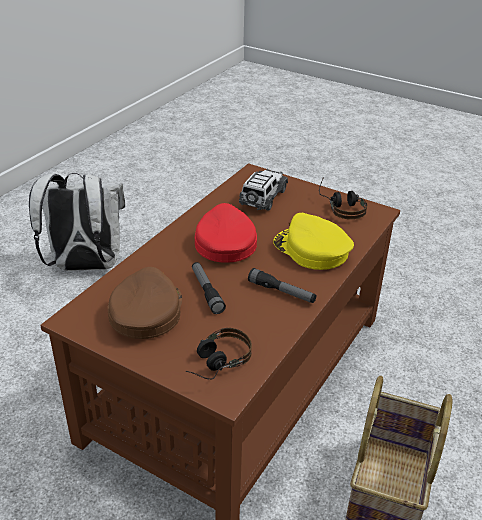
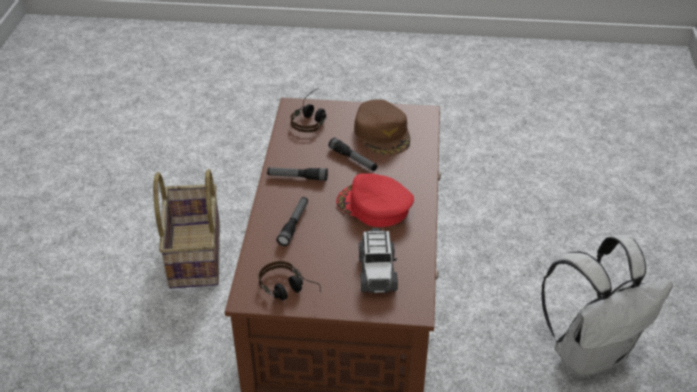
camera: 155 degrees right, 5 degrees up
(224, 242) = (374, 206): red cap -> red cap turned 150 degrees clockwise
(311, 249) = (294, 224): yellow cap -> flashlight

